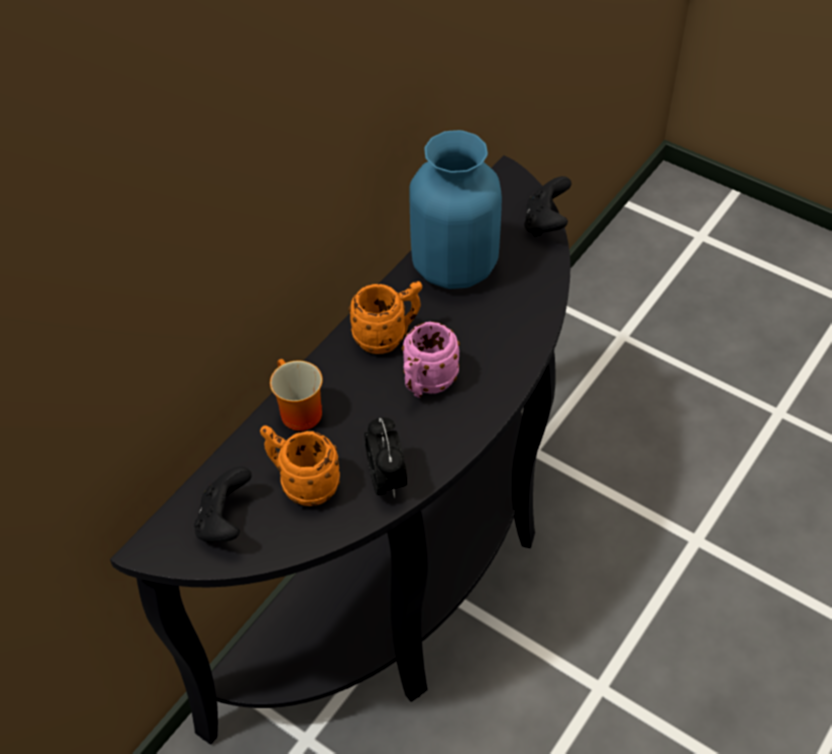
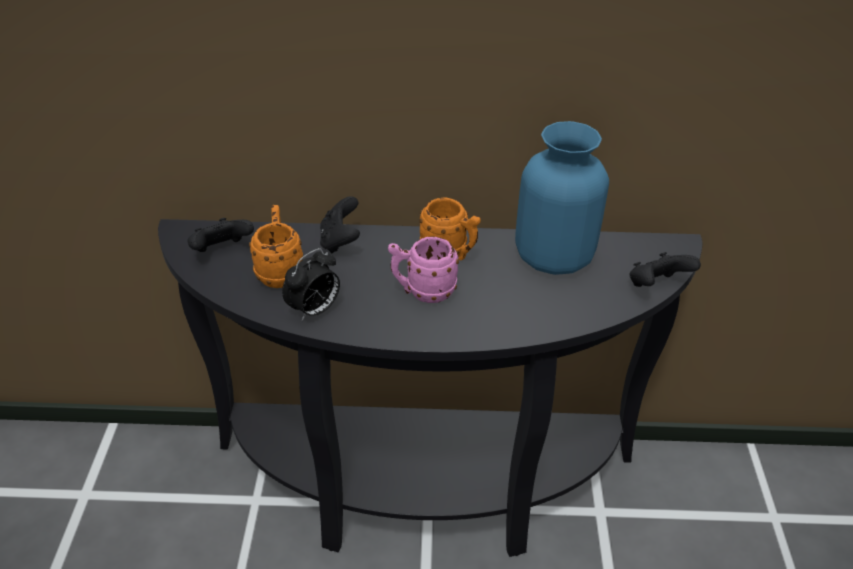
camera: 55 degrees right, 10 degrees down
(296, 412) = (340, 241): mug -> black game controller

